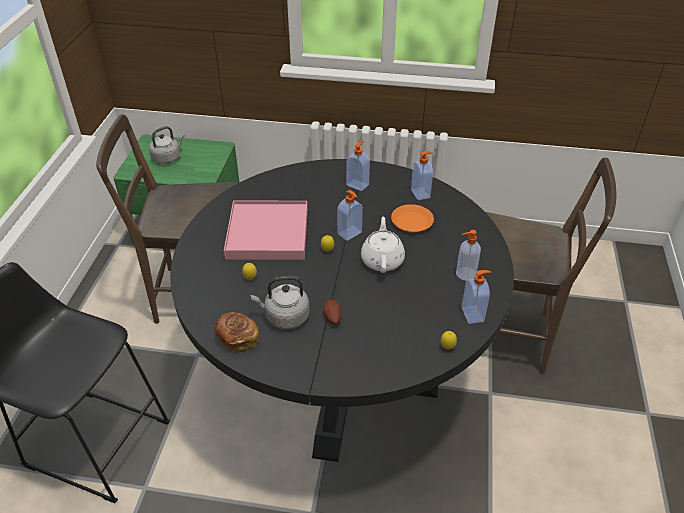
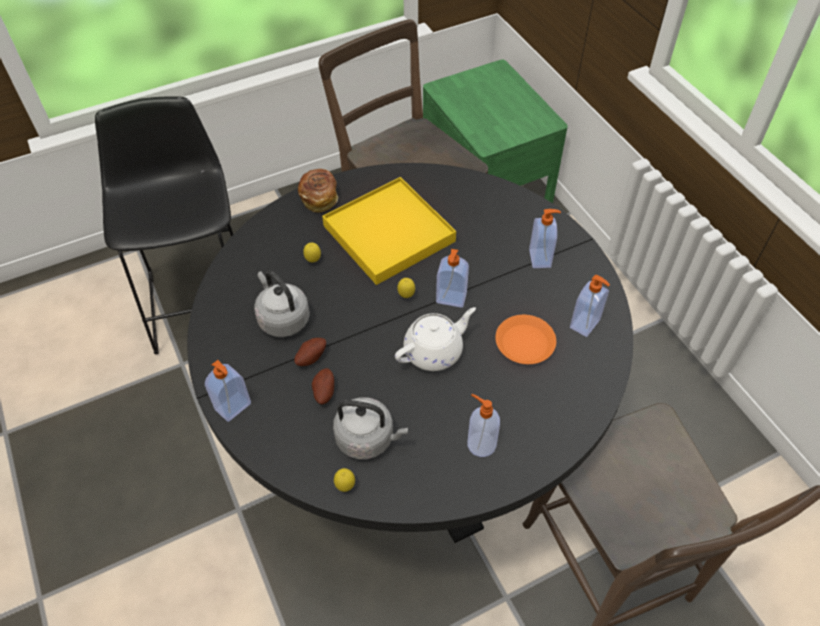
camera: 55 degrees right, 10 degrees up
(168, 157) = (490, 98): grey kettle -> grey kettle (368, 438)
(237, 338) = (228, 300): bread -> bread (319, 198)
(268, 233) = (389, 233): pink tray -> yellow tray
(366, 324) = (323, 392): none -> potato
(473, 314) = (418, 486): soap dispenser -> soap dispenser (234, 407)

